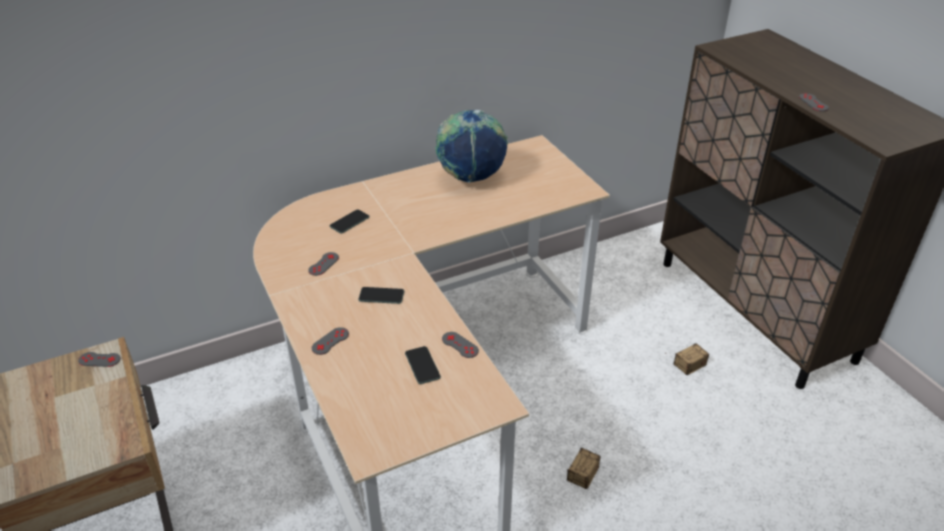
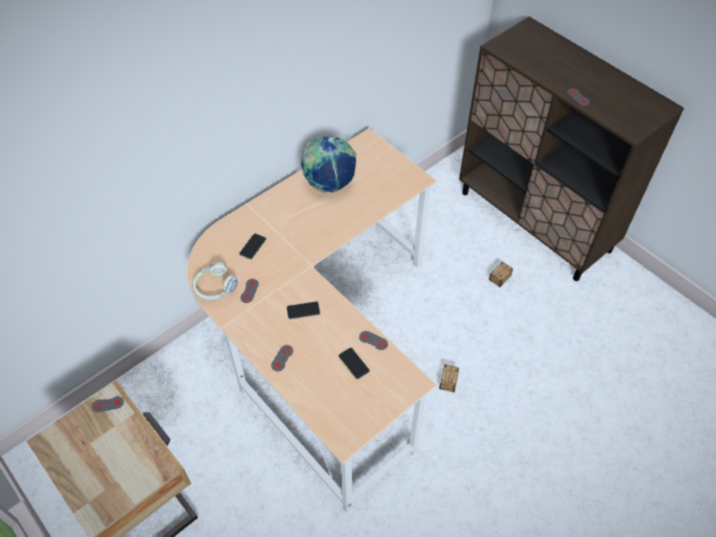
camera: 15 degrees left, 15 degrees up
(282, 254) = (214, 288): none -> headphones

